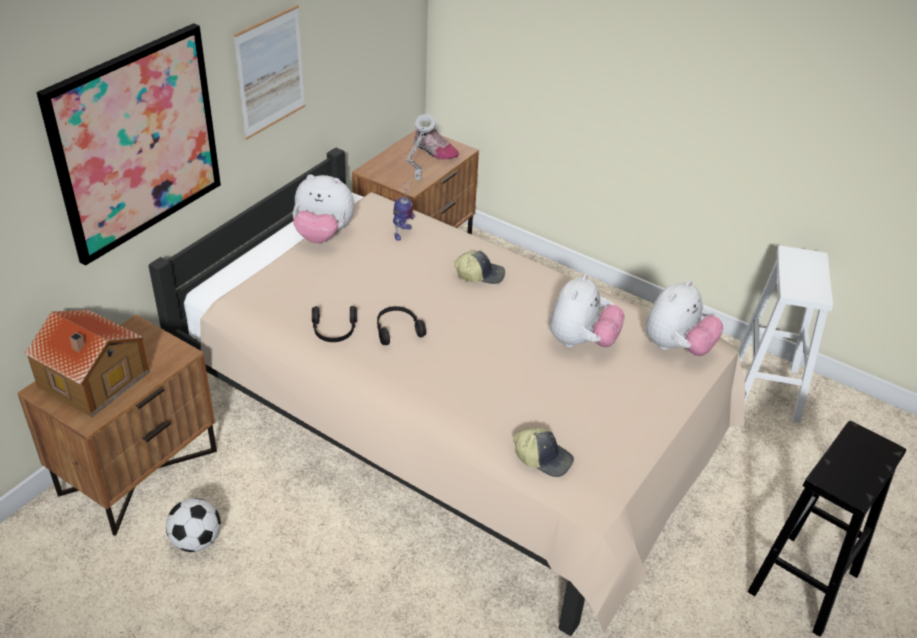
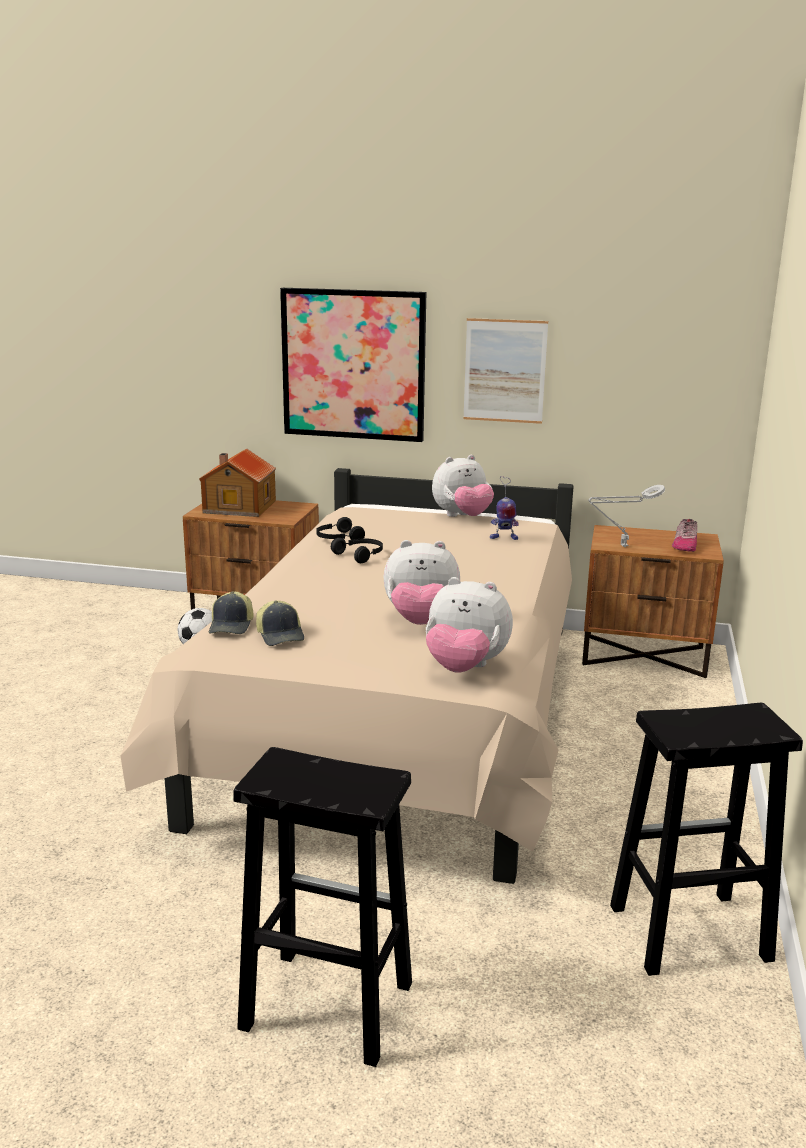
camera: 70 degrees right, 20 degrees down
(323, 235) = (462, 517): plush toy -> plush toy turned 105 degrees counterclockwise
(480, 274) = (478, 570): cap -> cap (281, 635)
(766, 391) = (687, 933): white stool -> black stool

